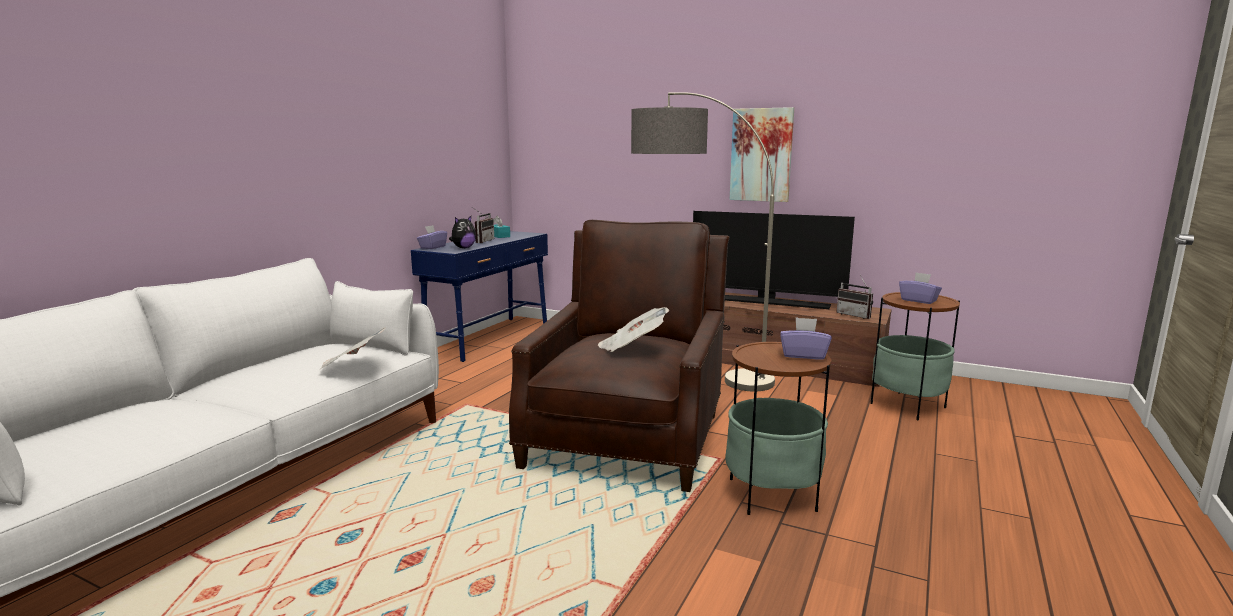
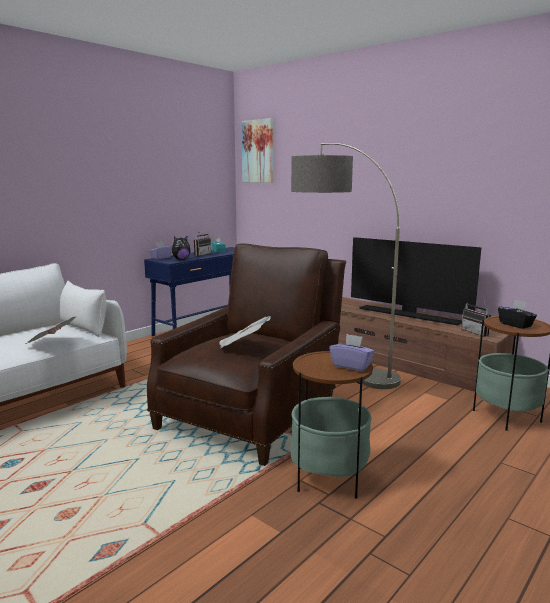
camera: 15 degrees right, 0 degrees up
(761, 155) = (413, 192): picture -> picture (258, 151)
(918, 300) = (515, 325): purple tissue box -> black tissue box

